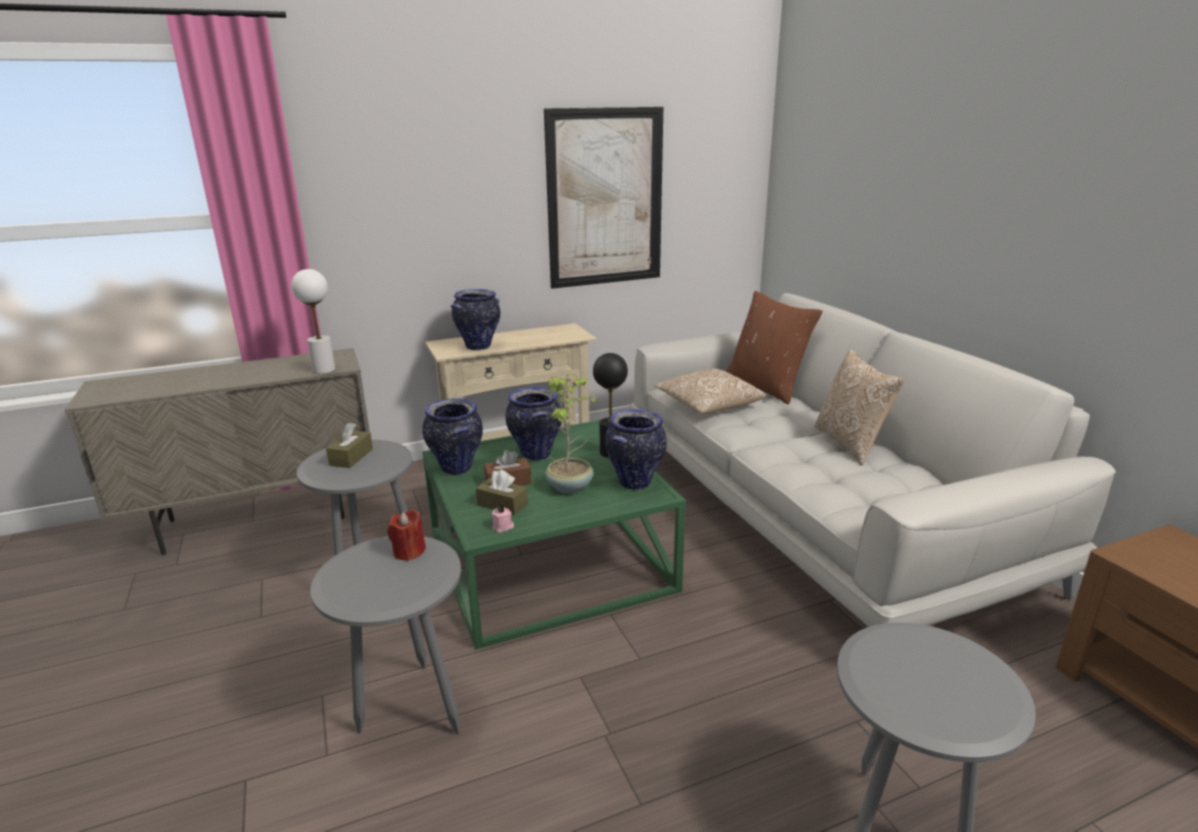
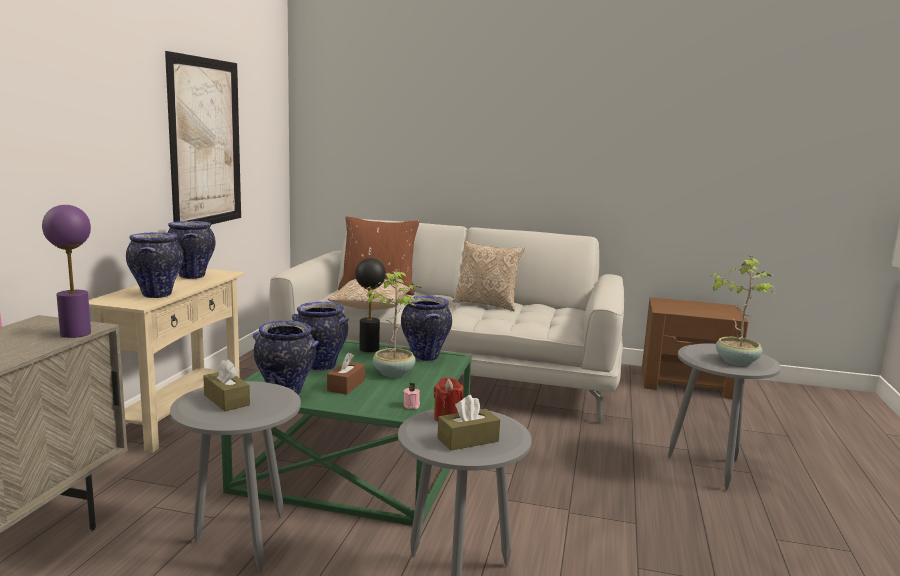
camera: 55 degrees left, 10 degrees down
(324, 370) = (76, 333): white table lamp -> purple table lamp
(502, 505) = (378, 397): brown tissue box -> brown tissue box (468, 440)
(547, 333) = (192, 276): none -> vase
(919, 693) = (736, 361): none -> potted plant

